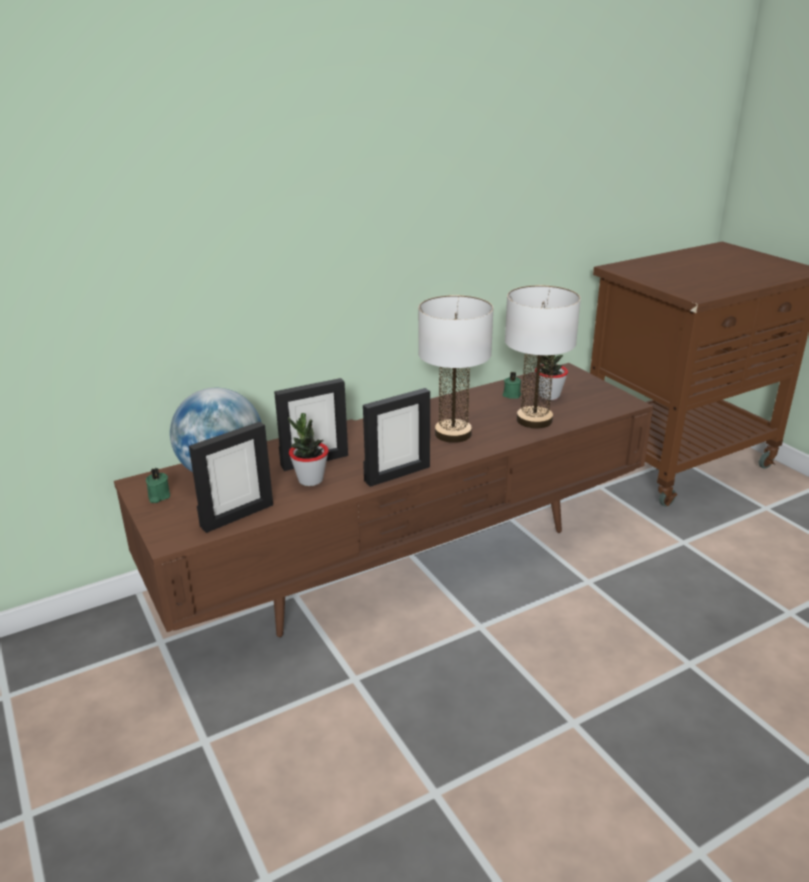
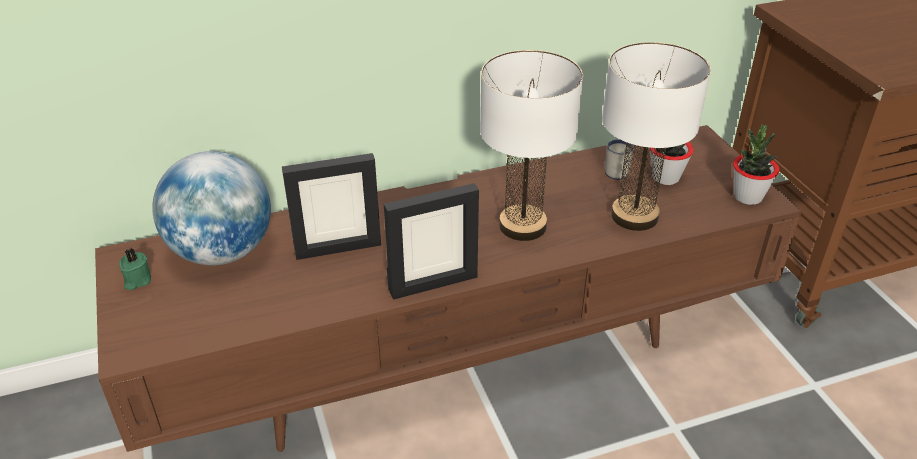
camera: 10 degrees right, 10 degrees up
(237, 515) = (218, 324): picture frame -> none
(310, 480) = (323, 279): potted plant -> potted plant (747, 197)
(511, 395) = (616, 170): green candle -> white mug

